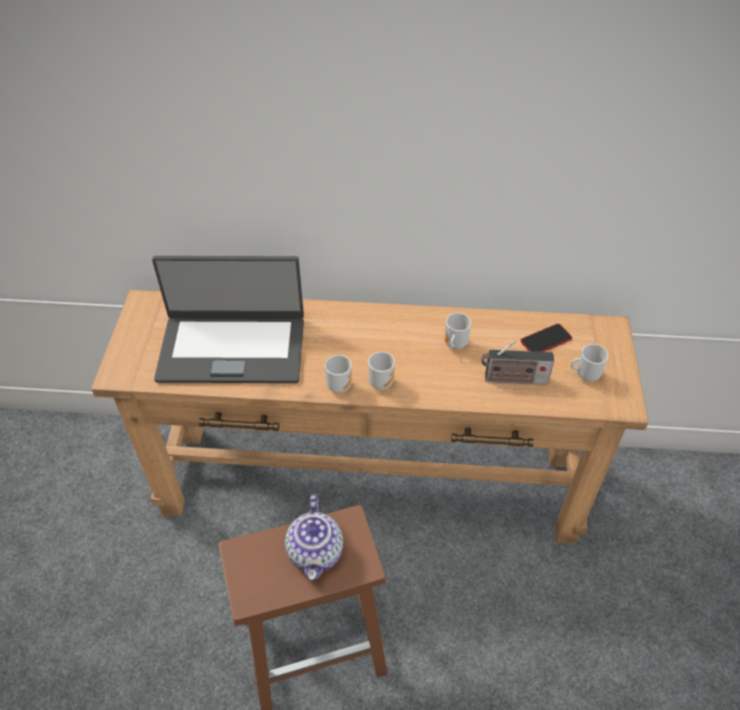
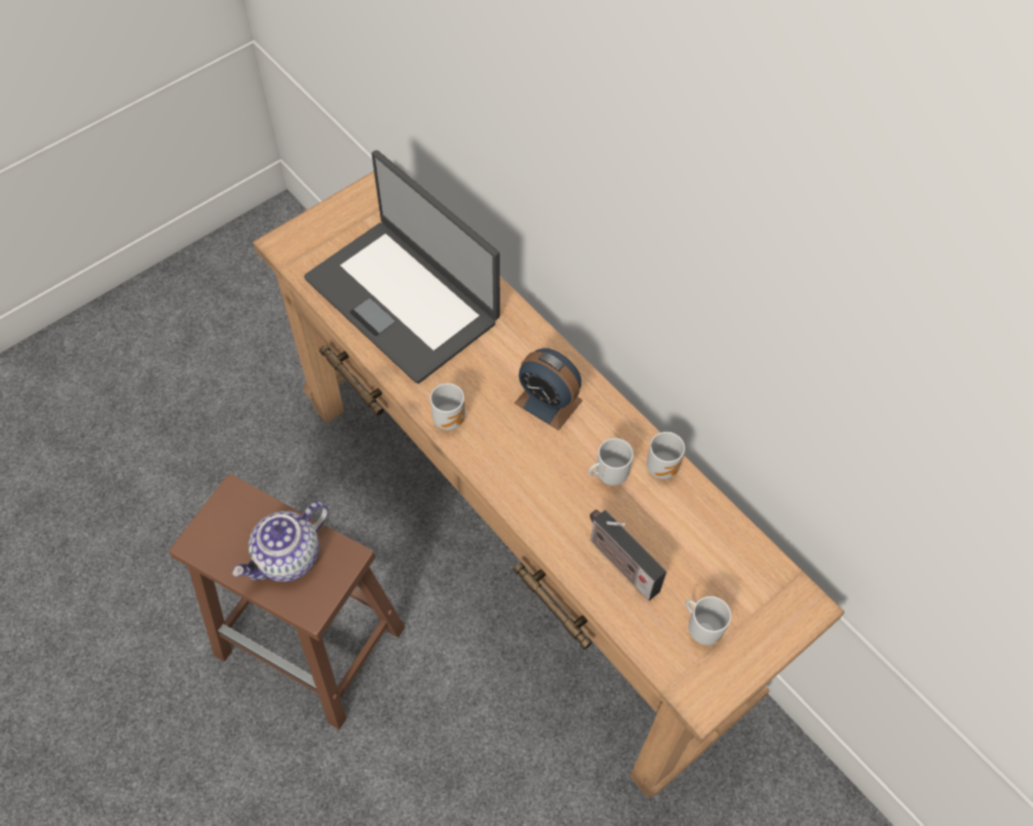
camera: 45 degrees right, 10 degrees up
(380, 336) = (548, 401): none -> alarm clock
(381, 381) = (492, 449): mug -> mug (664, 466)
(546, 340) = (711, 554): phone -> none

